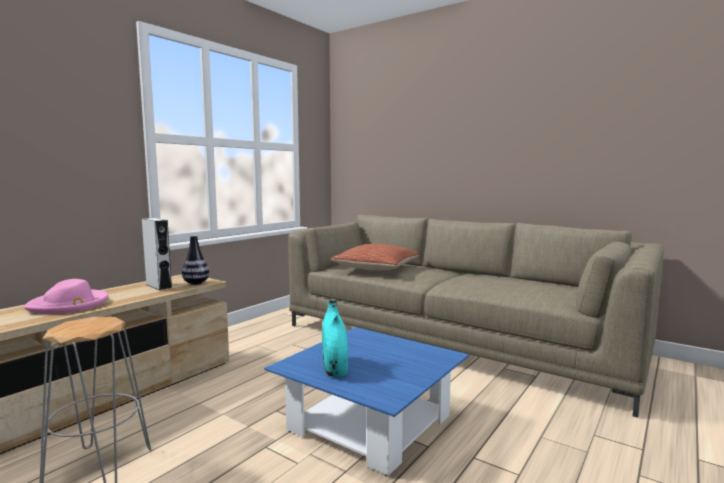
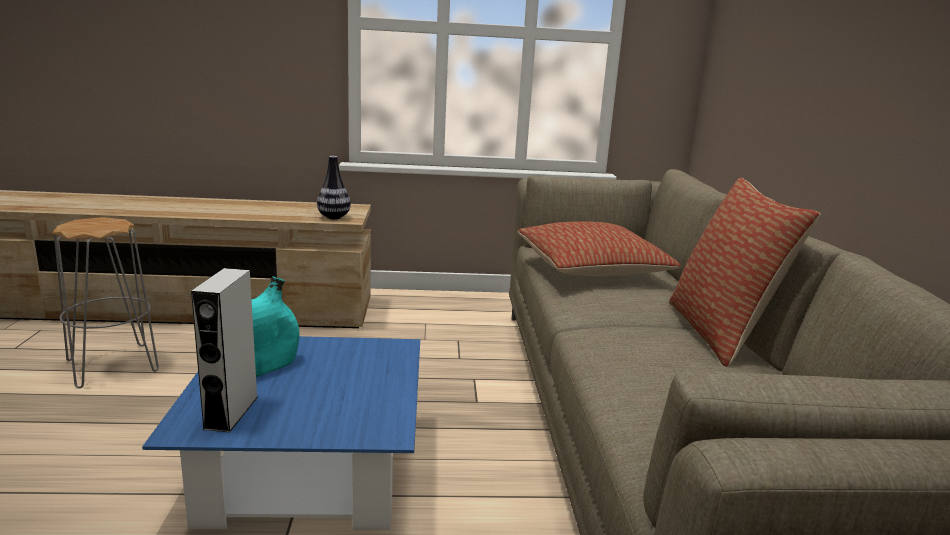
camera: 50 degrees right, 10 degrees up
(69, 305) = (201, 207): pink hat -> none
(158, 286) = (302, 210): grey speaker -> grey speaker (231, 412)
(469, 273) = (720, 333): none -> pillow

